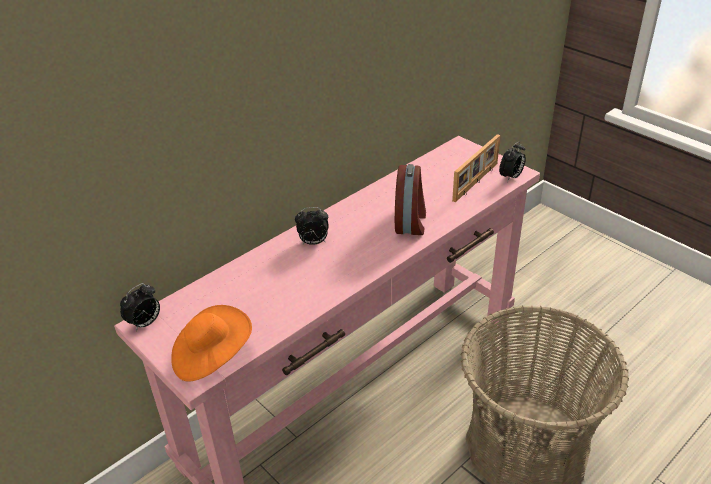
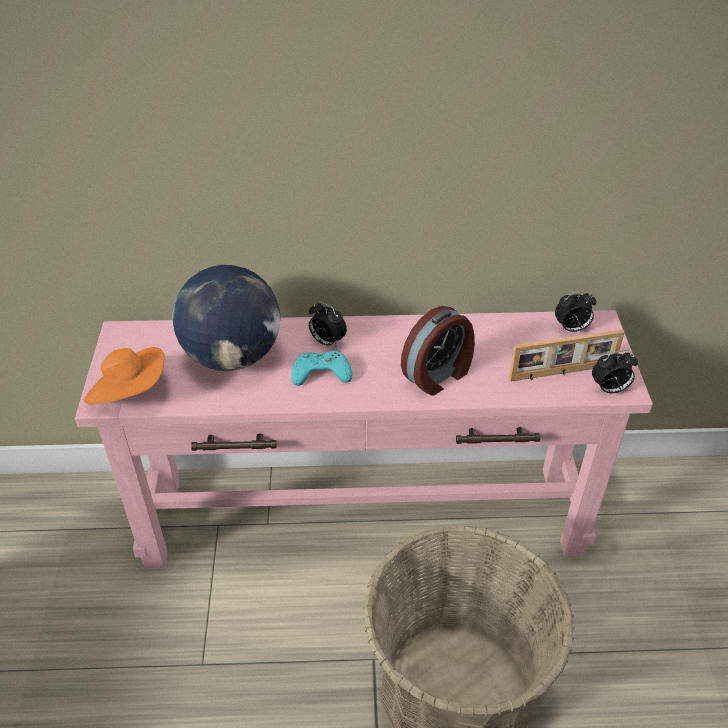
camera: 40 degrees right, 5 degrees up
(145, 323) = (122, 333): alarm clock -> alarm clock (571, 329)
(259, 288) = (233, 356): none -> globe
(336, 262) = (321, 373): none -> turquoise game controller

